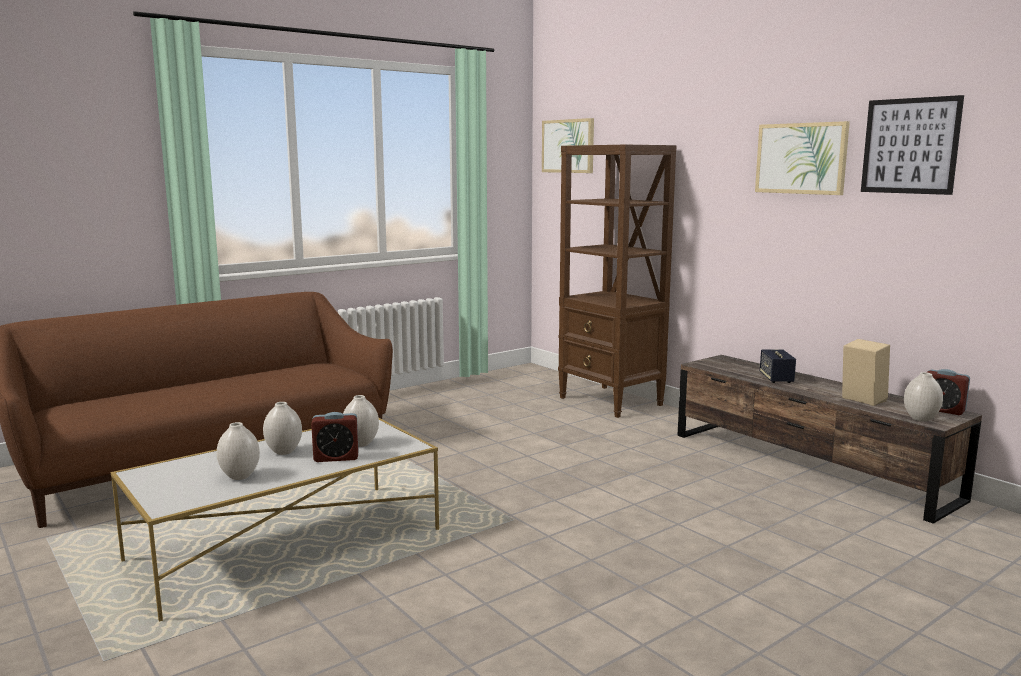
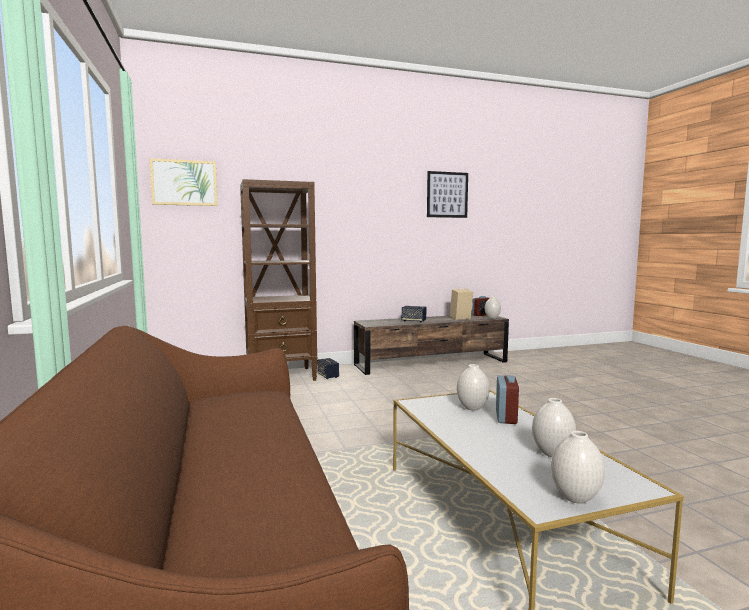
camera: 70 degrees left, 5 degrees down
(283, 452) = (484, 434): white vase -> white vase (575, 498)
(643, 419) = (328, 376): none -> speaker
(801, 158) = (393, 199): picture -> none

